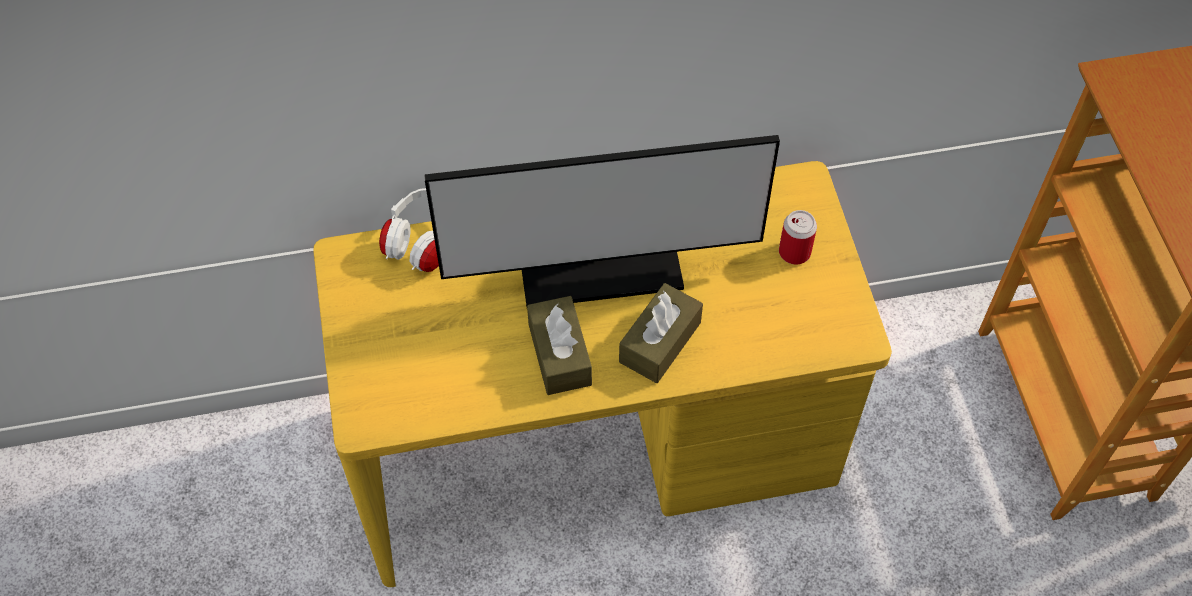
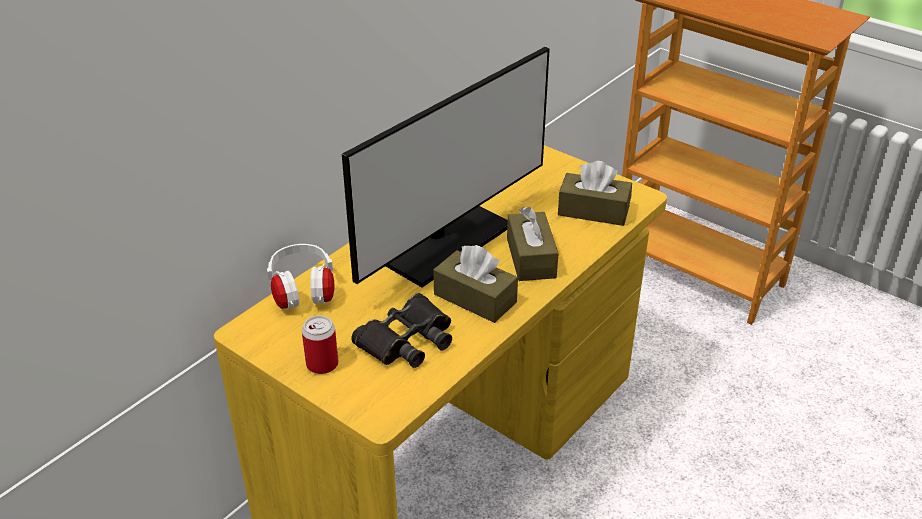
camera: 40 degrees left, 20 degrees down
(457, 359) = (407, 340): none -> black binoculars
(787, 324) = (593, 211): none -> brown tissue box
(794, 252) = (553, 178): can -> can (322, 364)

